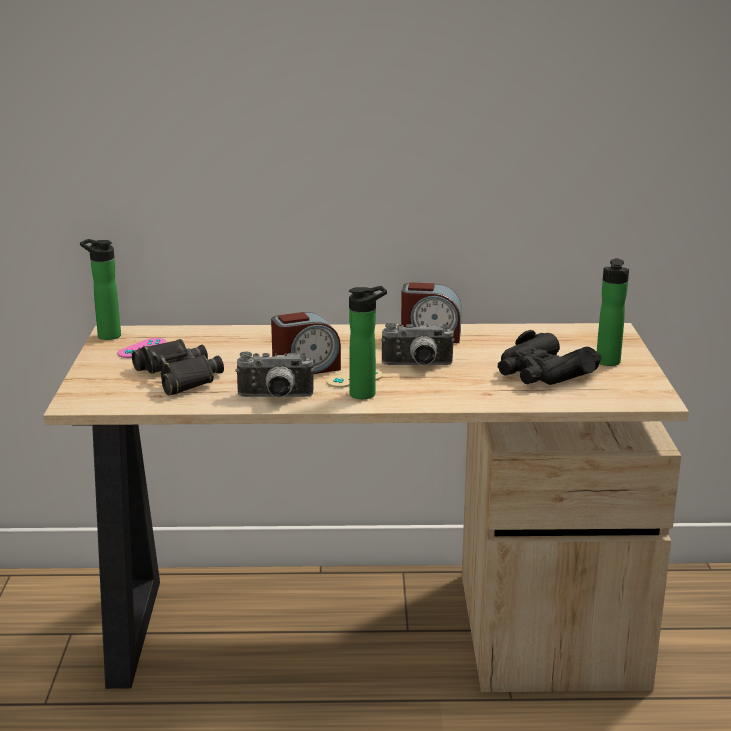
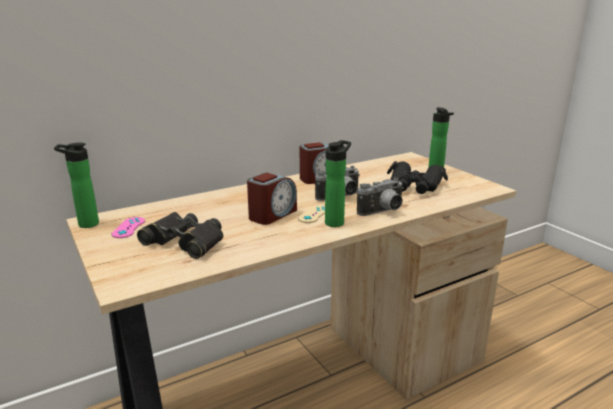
camera: 30 degrees left, 0 degrees up
(275, 398) = (280, 240): camera -> camera (383, 212)

